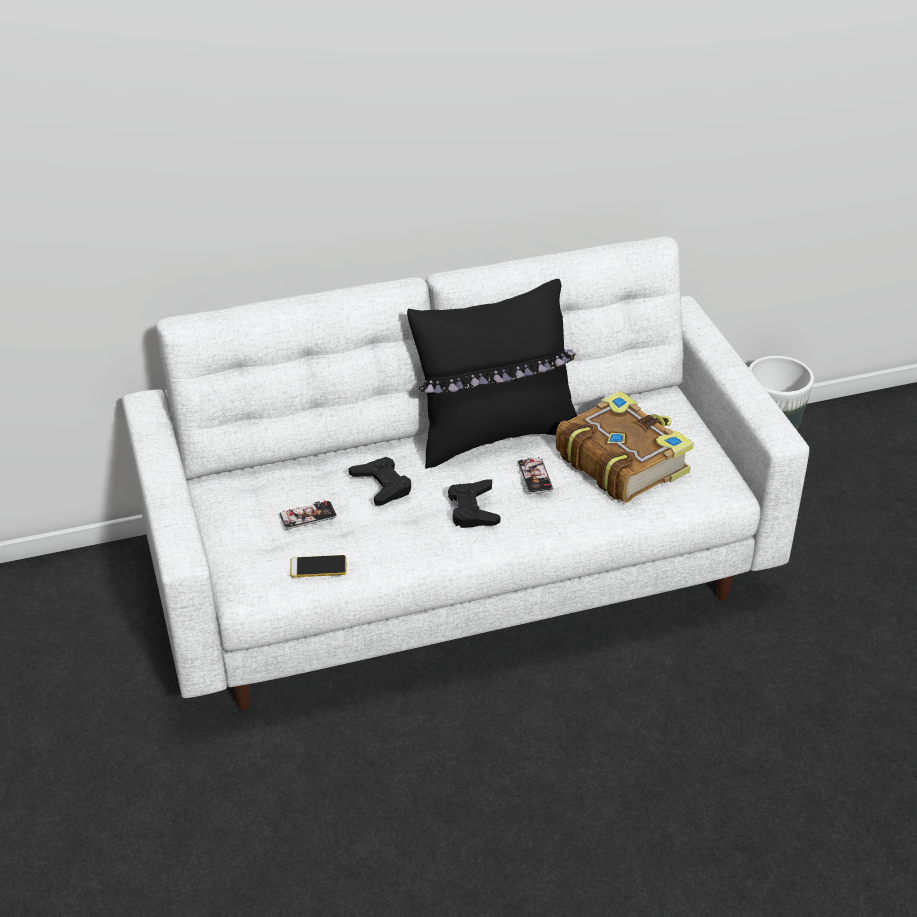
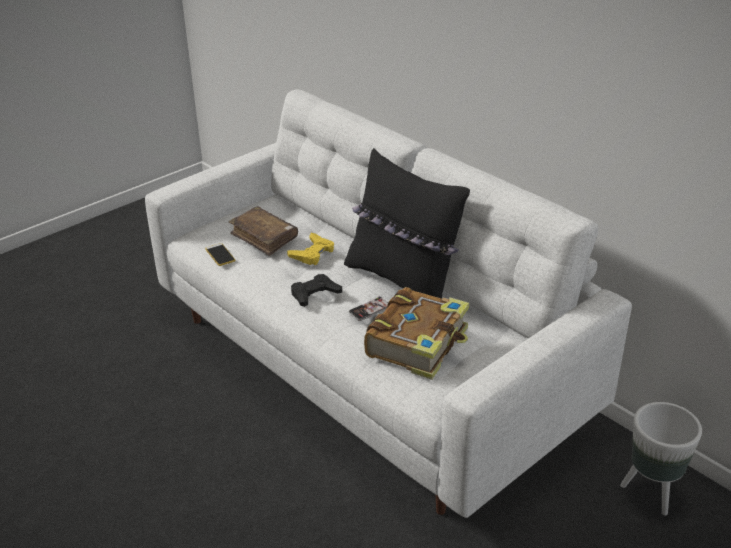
camera: 65 degrees right, 5 degrees down
(308, 516) = (264, 237): phone -> brown book
(382, 485) = (312, 253): black game controller -> yellow game controller

